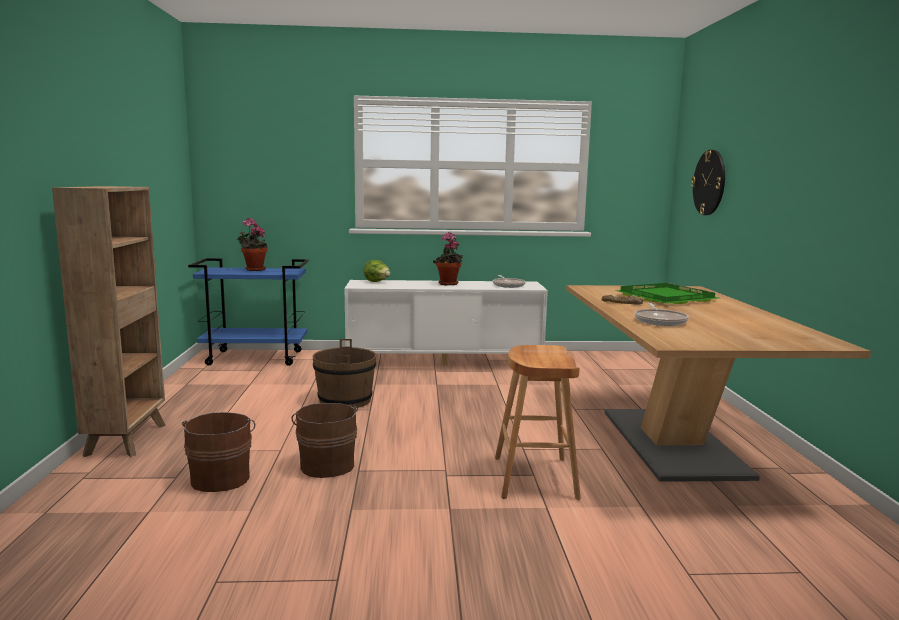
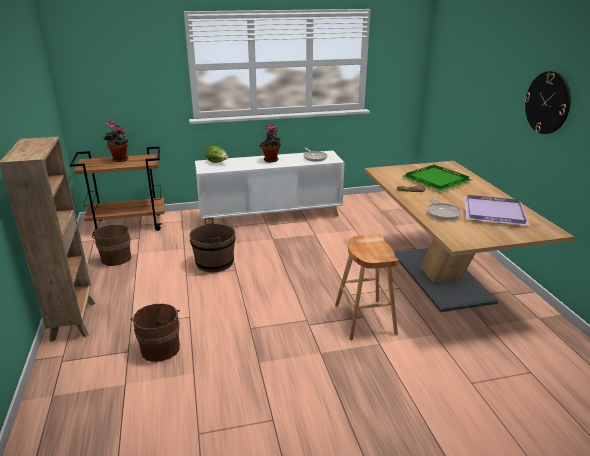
camera: 10 degrees left, 15 degrees up
(256, 358) = (129, 225): blue cart -> brown cart
(327, 464) = (227, 325): brown bucket -> brown bucket (116, 257)
(709, 182) = (458, 79): wall clock -> wall clock (547, 103)
(744, 325) = (495, 212): none -> purple tray

